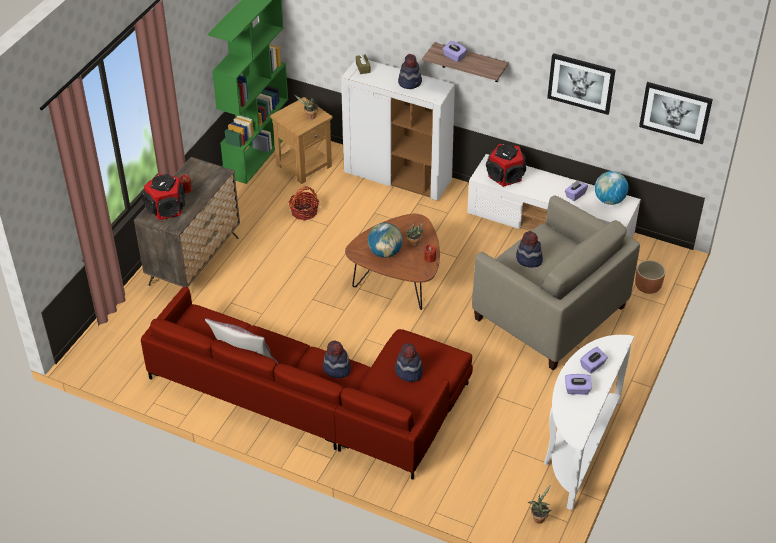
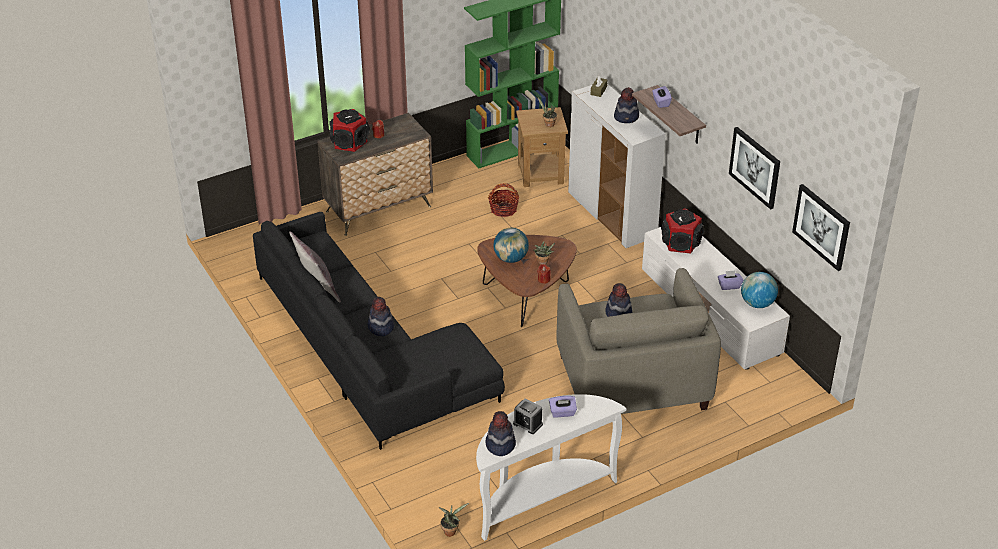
camera: 35 degrees right, 5 degrees down
(315, 397) = (368, 351): red sofa -> black sofa
(408, 372) = (432, 356): hat -> hat (500, 445)
(577, 390) = (527, 424): purple tissue box -> alarm clock
(648, 287) = (748, 404): brown planter -> none

